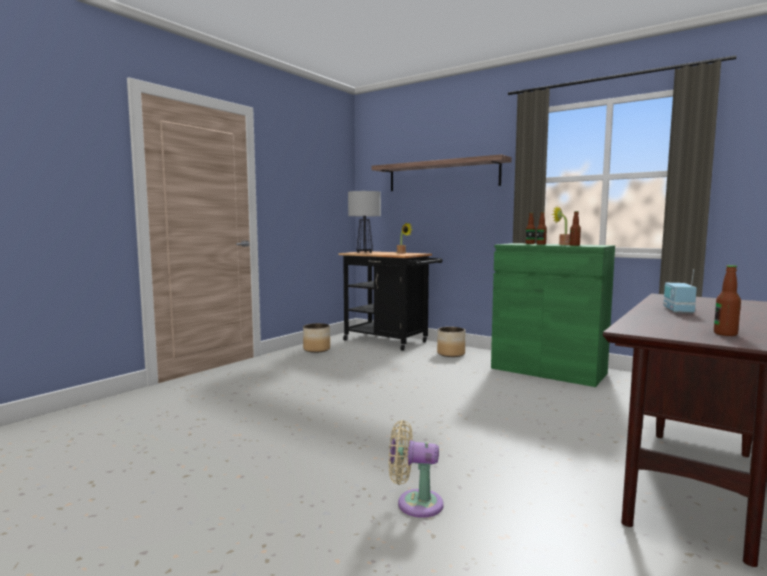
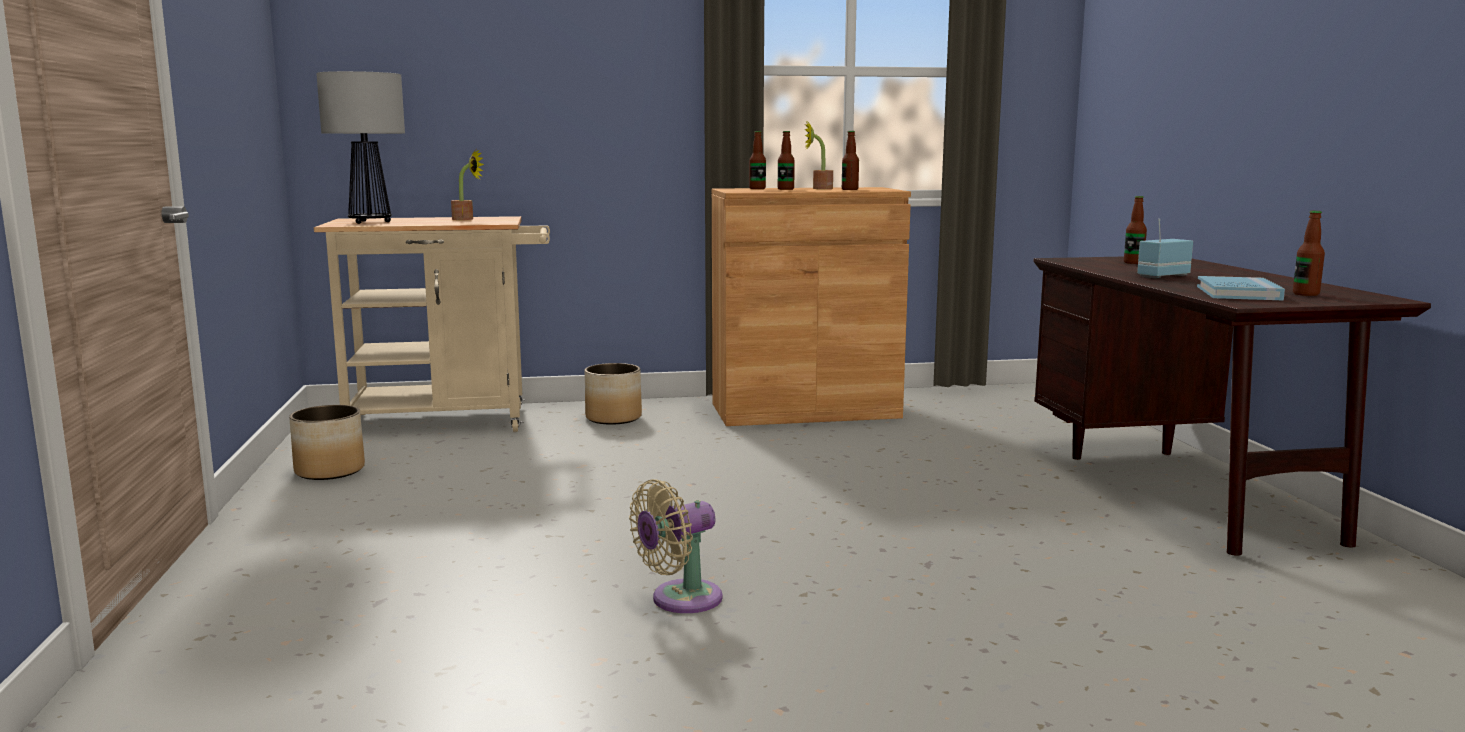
camera: 45 degrees left, 5 degrees up
(390, 342) = (451, 421): black cart -> beige cart
(415, 503) = (1055, 625): beige fan -> beige fan (680, 600)
(442, 175) = (531, 46): shelf -> none
(548, 371) = (805, 411): green cabinet -> brown cabinet
(667, 325) = (1238, 293): none -> blue book
(677, 311) = (1162, 276): radio -> radio turned 90 degrees clockwise
(710, 302) = (1133, 262): none -> bottle

